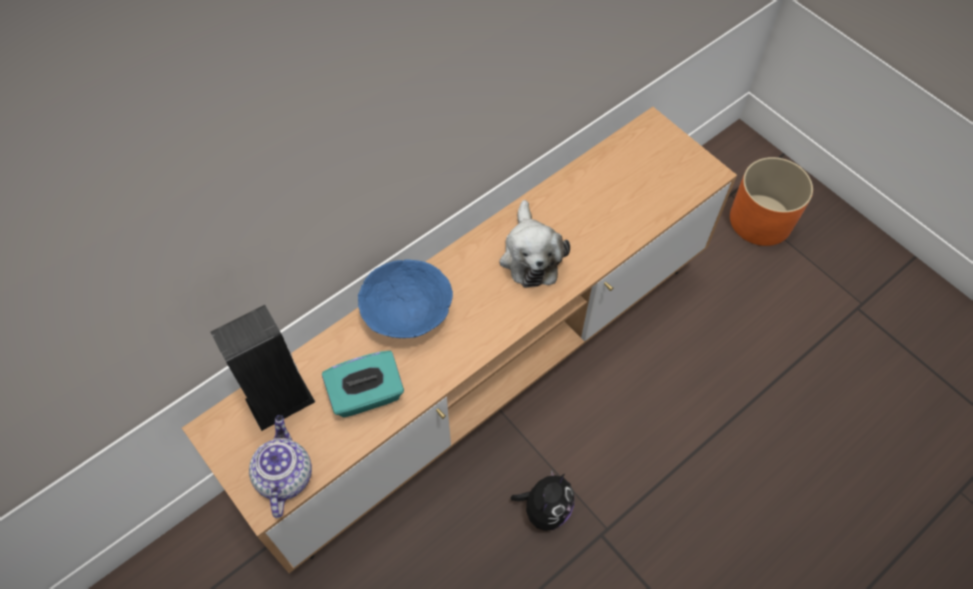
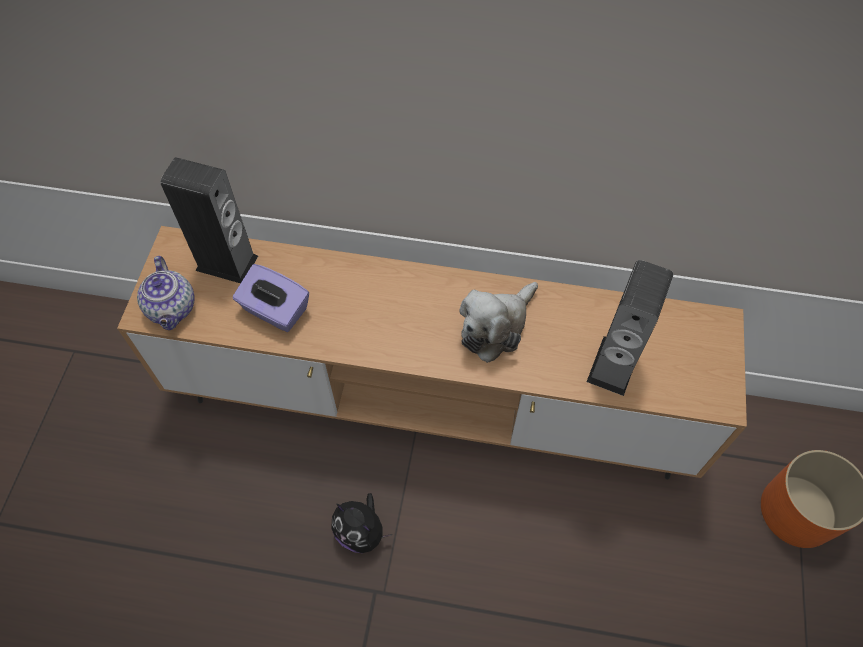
camera: 50 degrees right, 0 degrees up
(284, 475) = (173, 309): teapot -> teapot turned 120 degrees clockwise
(367, 395) = (275, 311): turquoise tissue box -> purple tissue box
(408, 312) = (366, 284): blue bowl -> none
(545, 509) = (361, 532): plush toy -> plush toy turned 45 degrees clockwise
(627, 210) = (613, 365): none -> speaker

